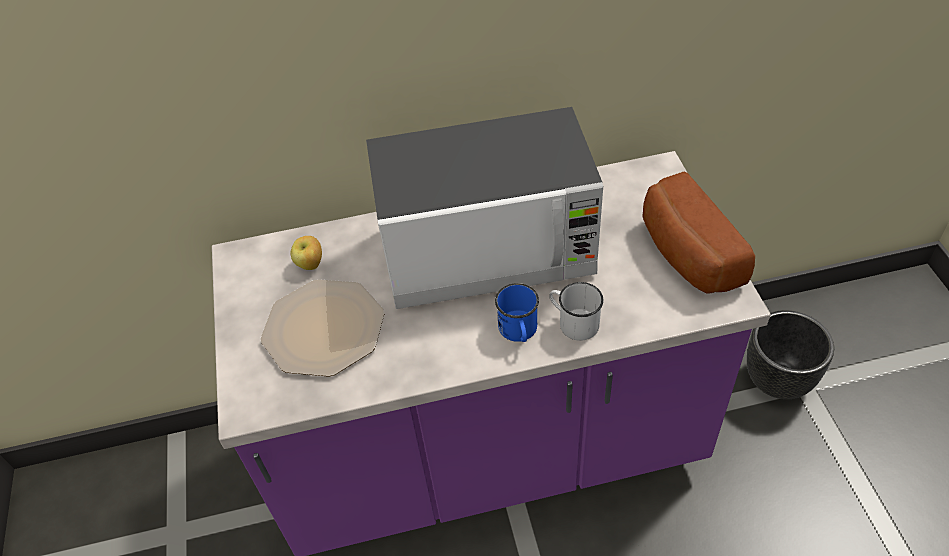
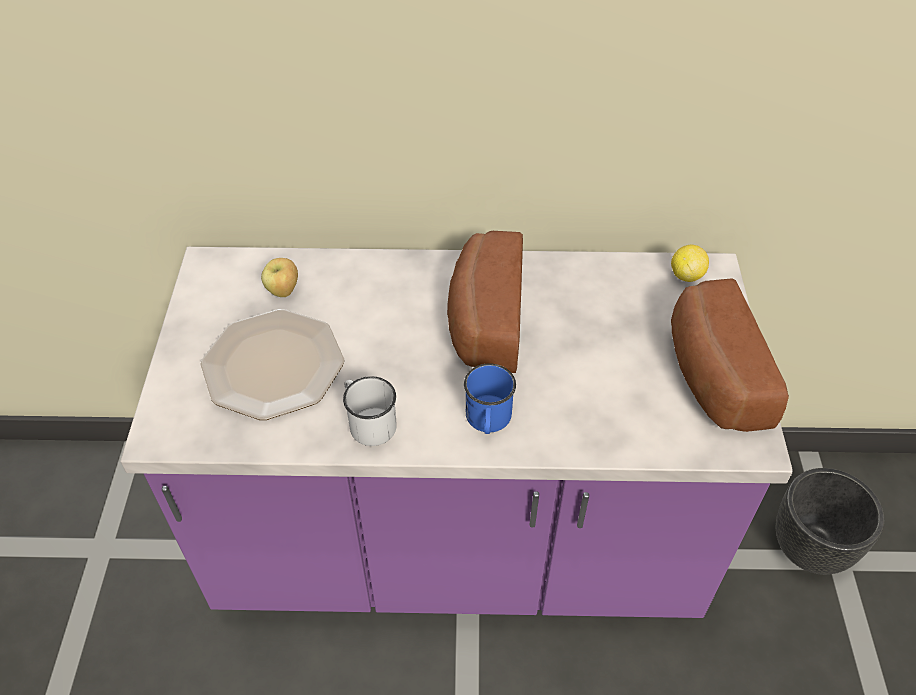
camera: 10 degrees right, 0 degrees up
(488, 251) = (483, 320): microwave -> bread
(573, 322) = (554, 424): white mug -> white mug (368, 422)
(641, 177) = (686, 275): none -> lemon

